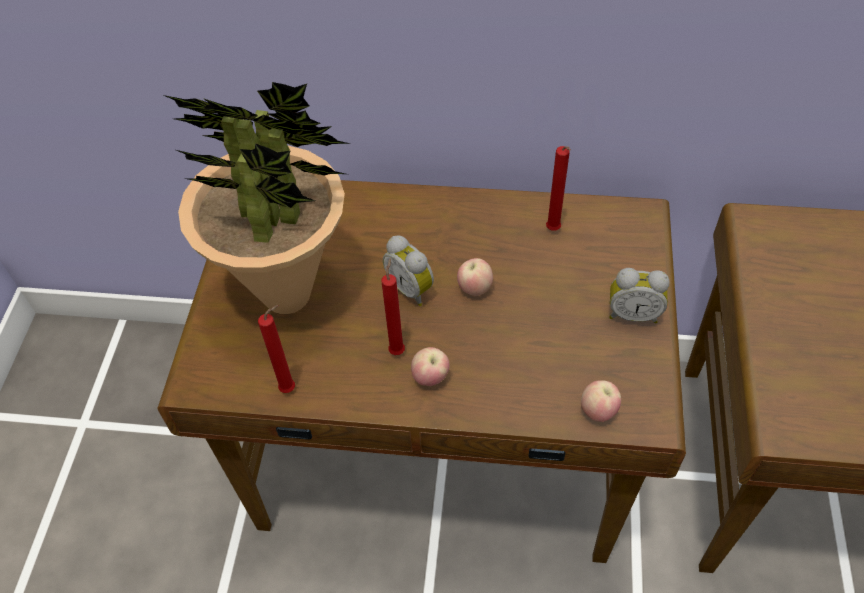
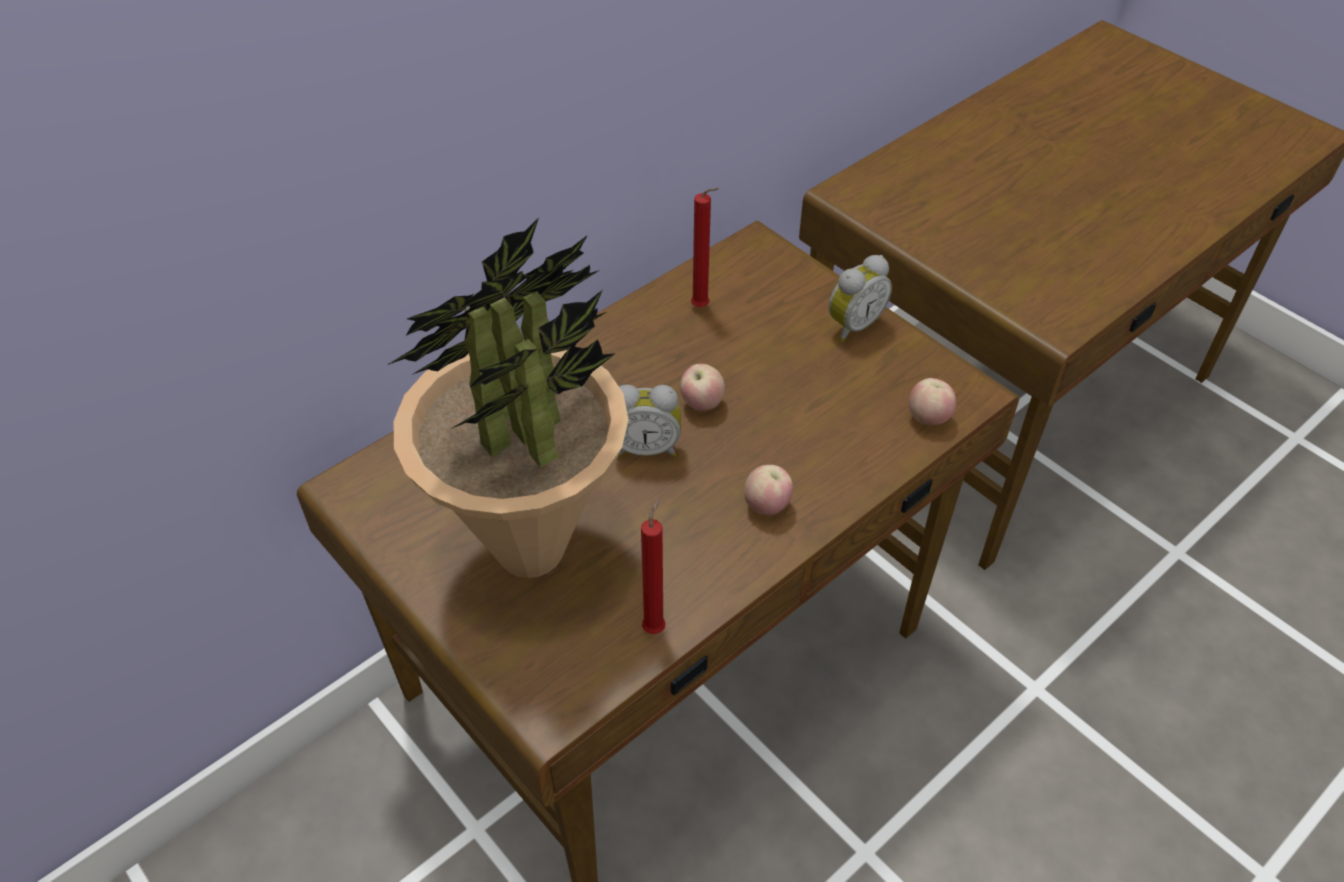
camera: 50 degrees left, 5 degrees down
(397, 349) = (706, 508): red candle -> none

